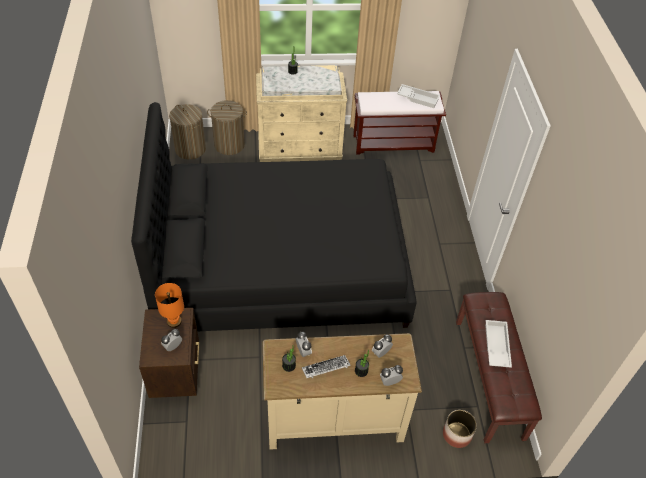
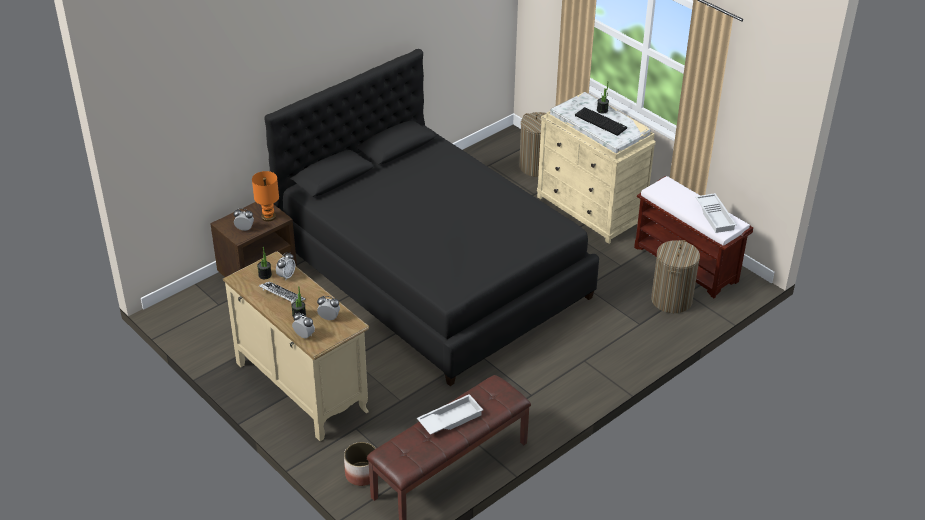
camera: 55 degrees right, 10 degrees down
(190, 149) = (501, 149): laundry basket -> laundry basket (671, 300)
(305, 79) = (601, 122): none -> keyboard

